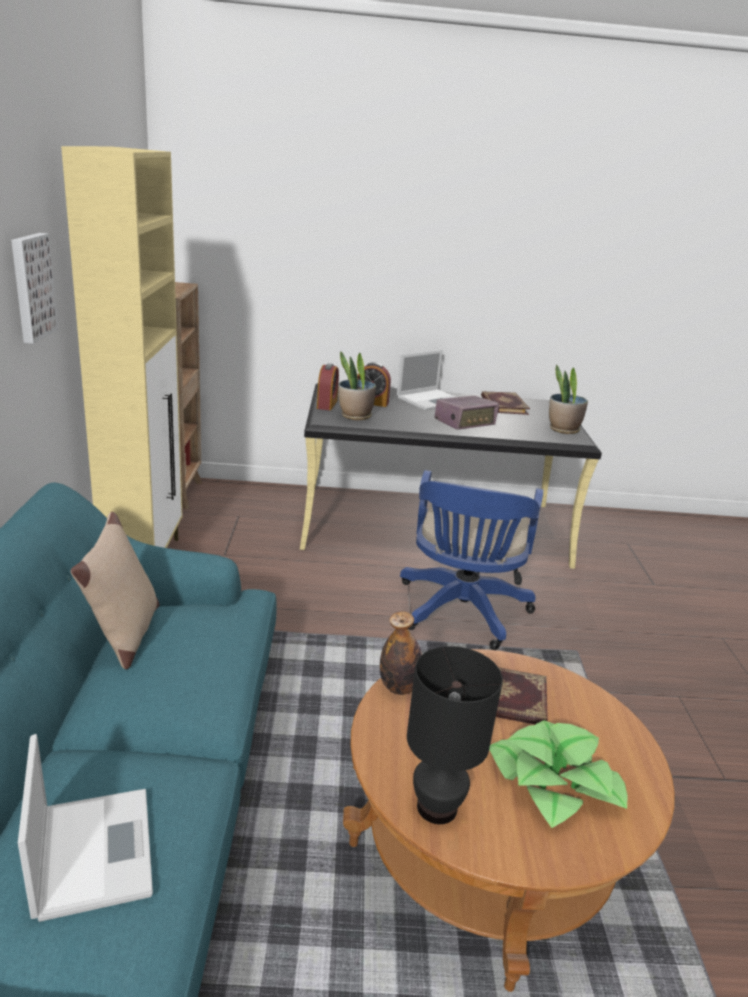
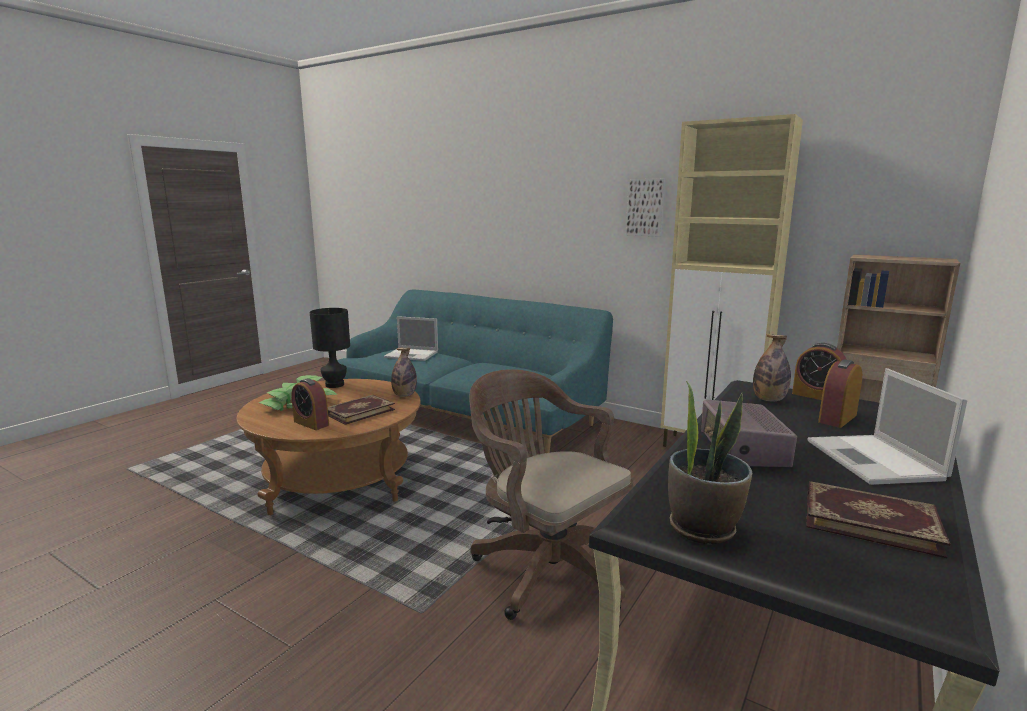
camera: 125 degrees right, 10 degrees down
(124, 636) = (527, 368): beige pillow -> none
(355, 416) = (769, 400): potted plant -> bottle
(461, 613) = (545, 567): blue office chair -> brown office chair
(579, 718) = (311, 423): none -> alarm clock

